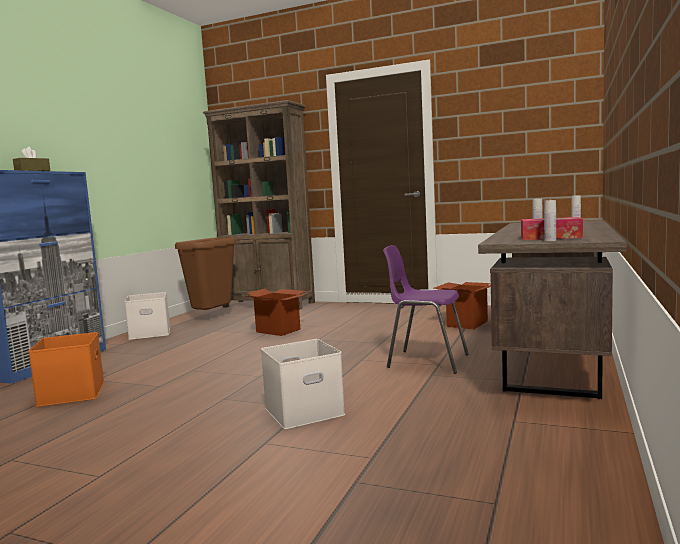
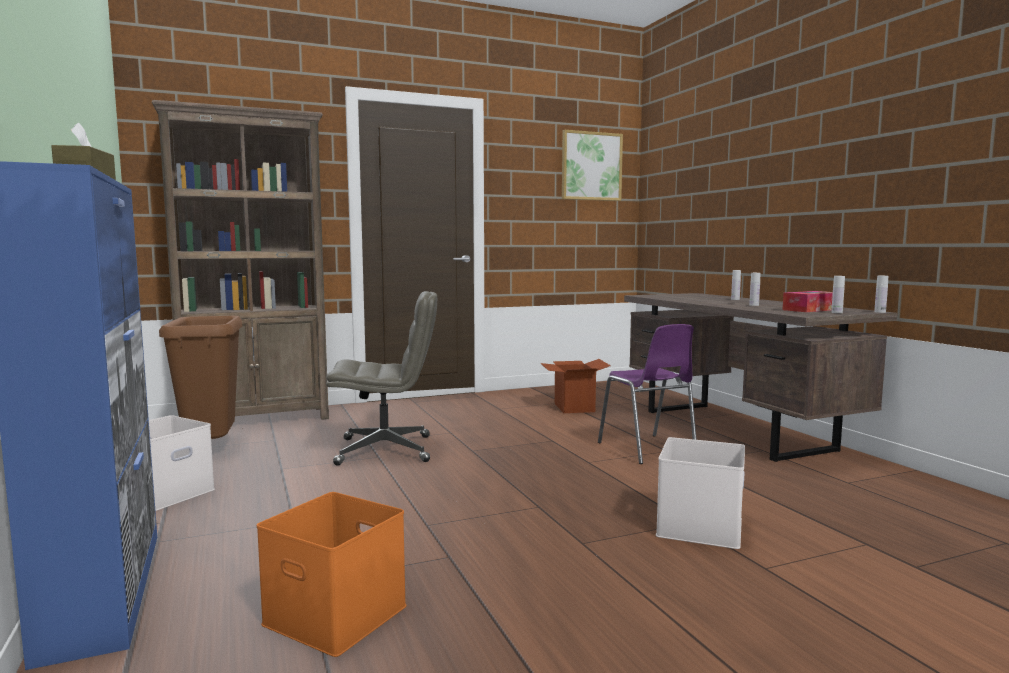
camera: 45 degrees left, 0 degrees up
(278, 331) = (386, 450): cardboard box -> grey office chair
(426, 361) = (648, 450): purple chair -> purple chair turned 90 degrees counterclockwise
(540, 99) = (591, 166): none -> picture
(605, 241) = (880, 312): none -> white bottle

